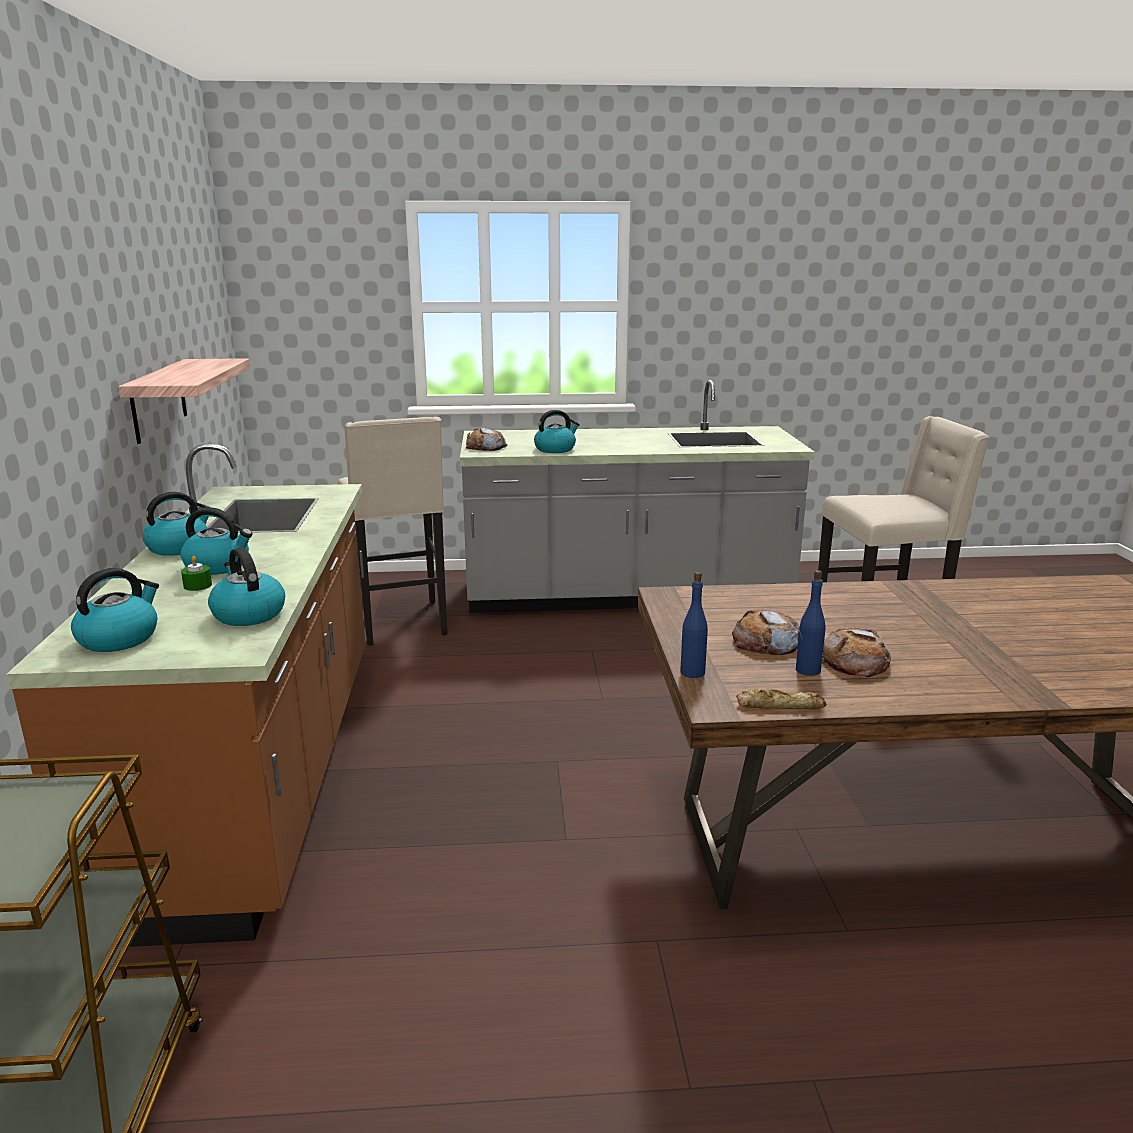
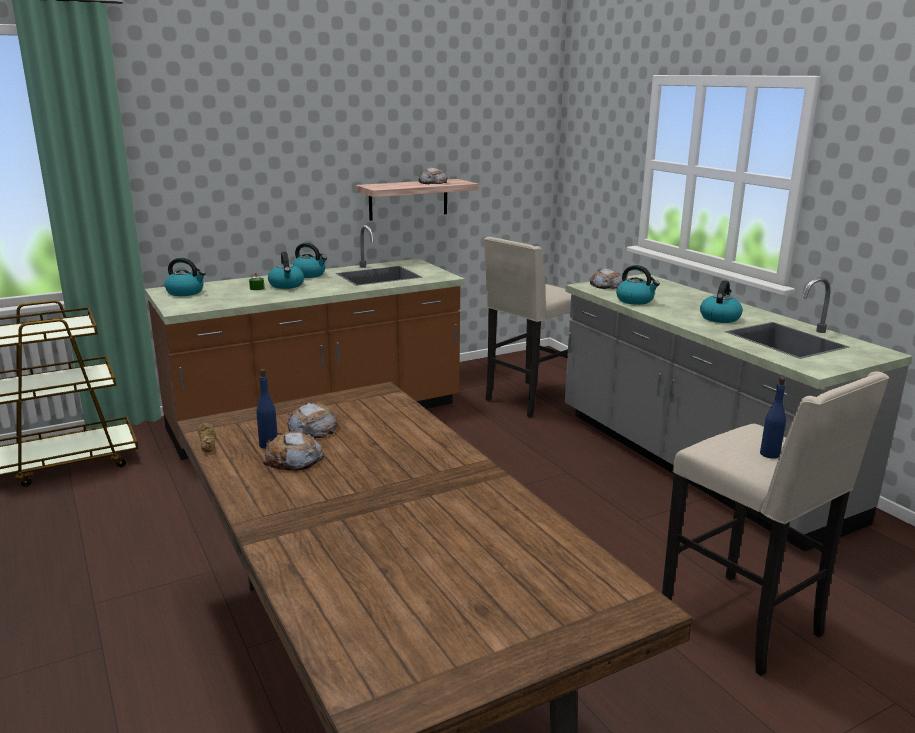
camera: 65 degrees right, 0 degrees up
(196, 366) = (432, 182): none -> bread
(248, 614) = (224, 302): kettle -> kettle (719, 318)
(692, 672) = (248, 413): blue bottle -> blue bottle (770, 454)

